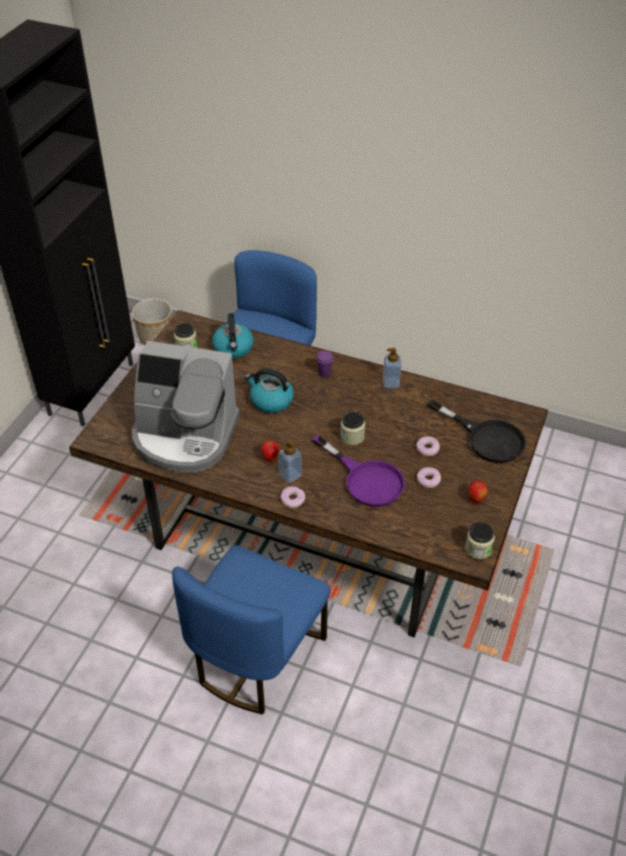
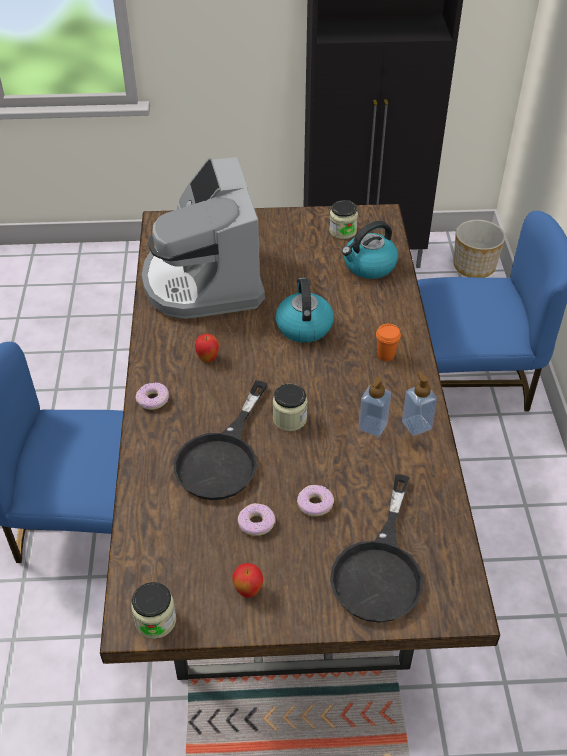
camera: 65 degrees right, 0 degrees up
(290, 475) = (191, 384): soap dispenser -> soap dispenser (373, 426)
(324, 373) = (385, 355): purple cup -> orange cup
(366, 479) = (223, 457): purple frying pan -> black frying pan

